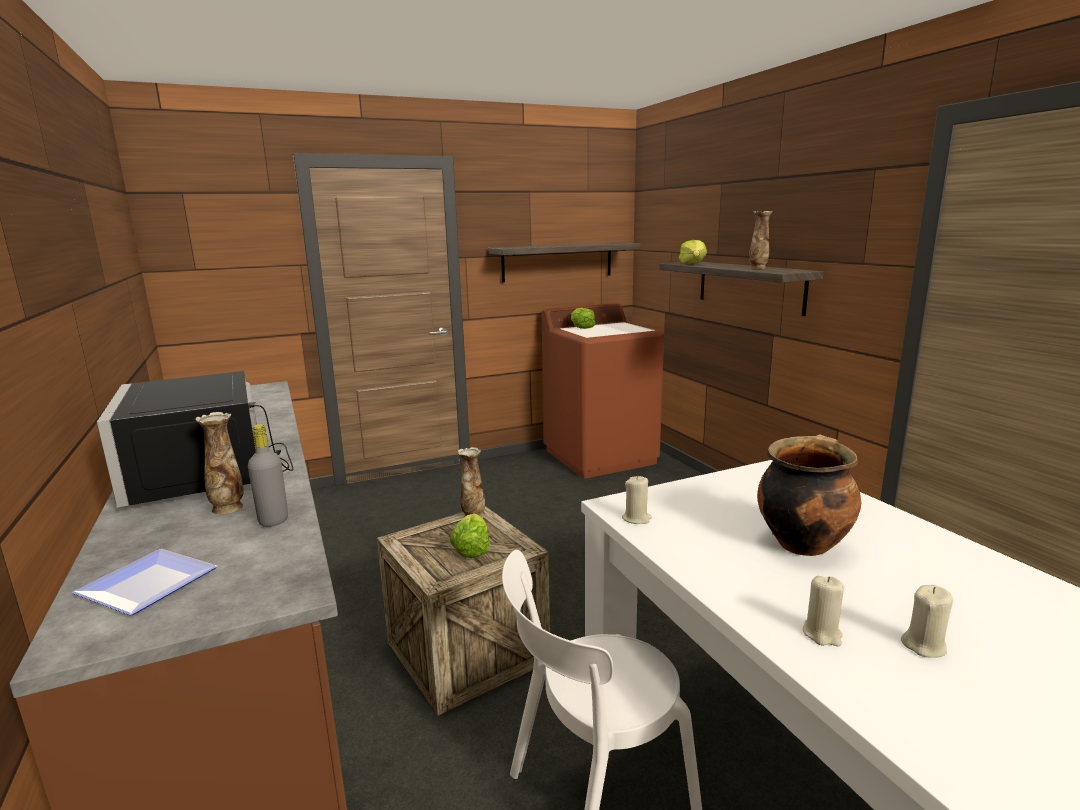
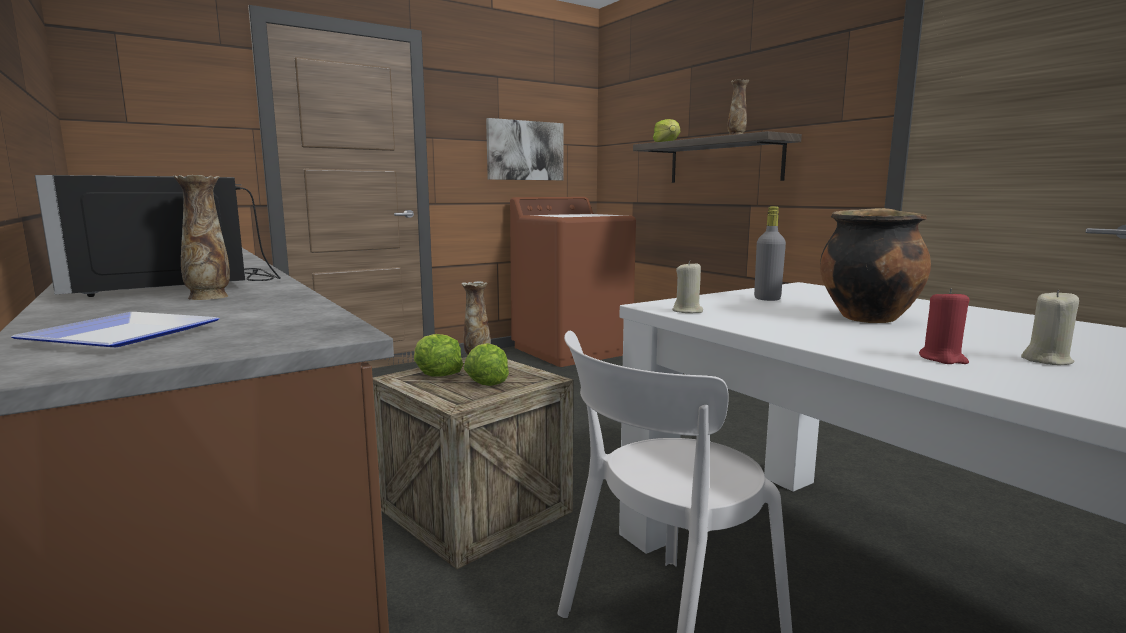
camera: 10 degrees left, 5 degrees down
(273, 520) = (274, 302): grey bottle -> grey bottle (767, 299)
(557, 261) = (525, 150): shelf -> picture
(581, 327) = (552, 214): lettuce -> lettuce (436, 372)
(822, 634) = (942, 359): beige candle -> red candle

